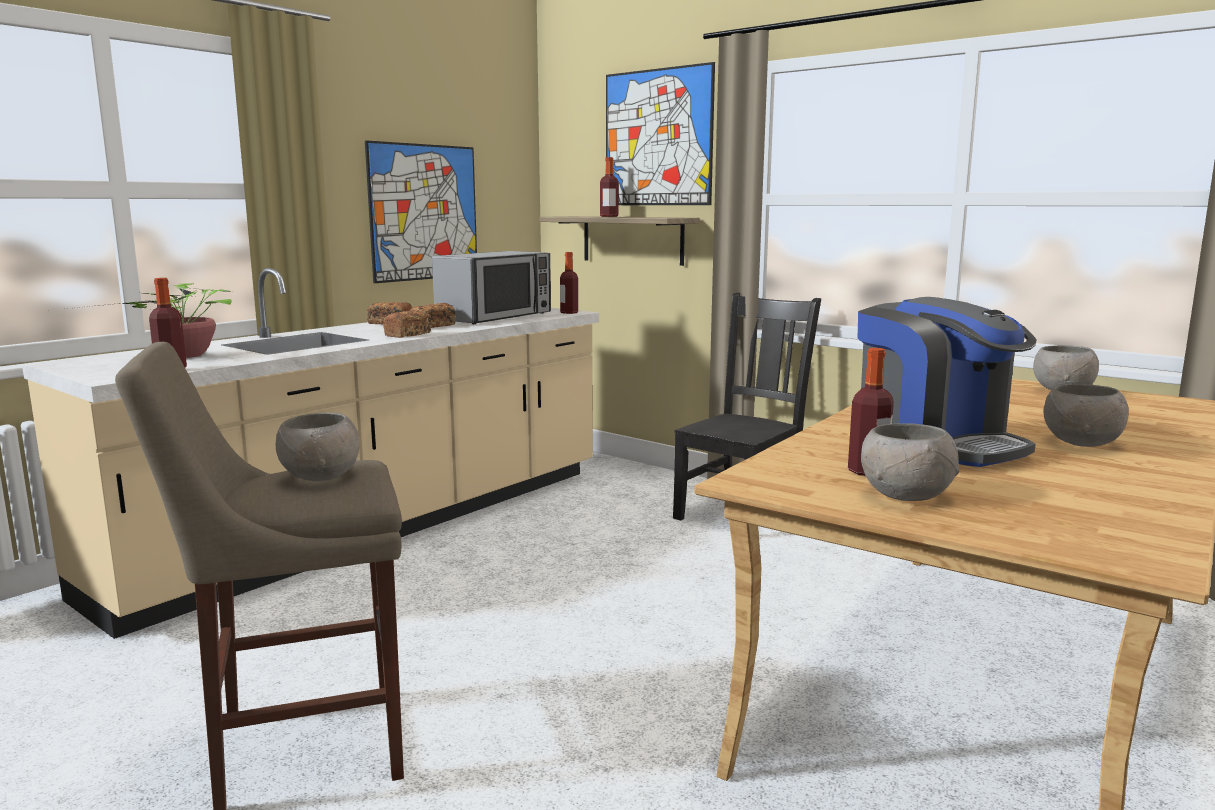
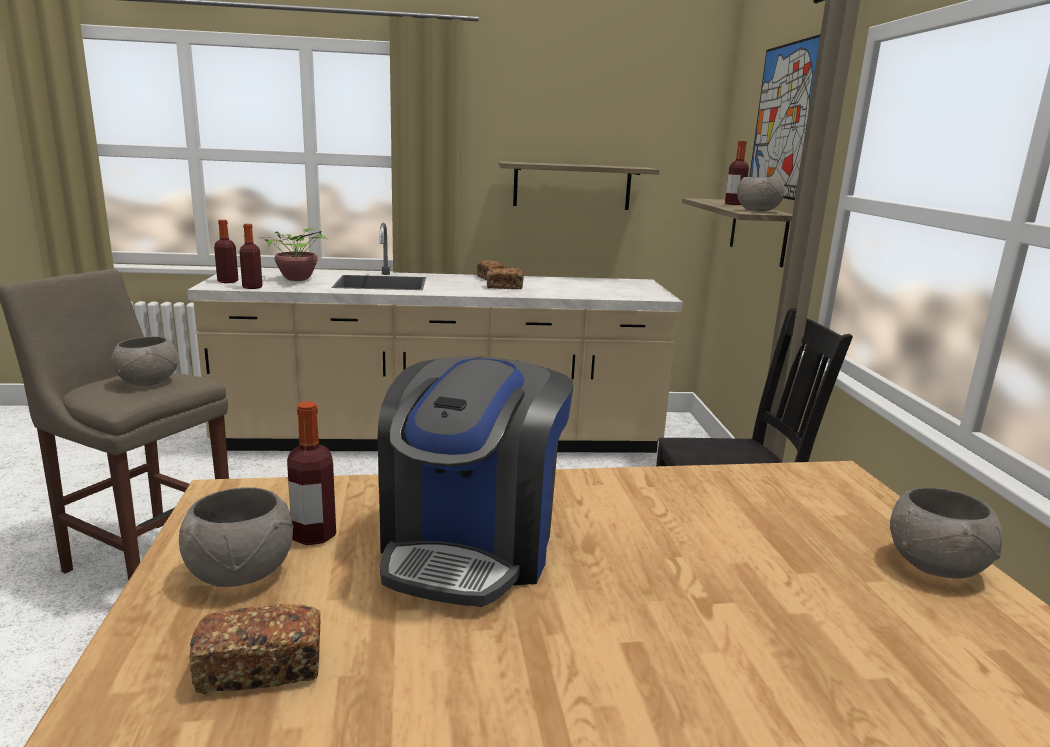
camera: 45 degrees right, 5 degrees up
(408, 334) = (459, 291): bread -> bread (261, 668)
(424, 212) = (572, 186): picture -> shelf
(495, 316) = (582, 288): microwave -> none
(569, 312) = (655, 296): bottle -> bottle (228, 281)
(1081, 442) = (633, 633): grey bowl -> grey bowl (758, 210)

